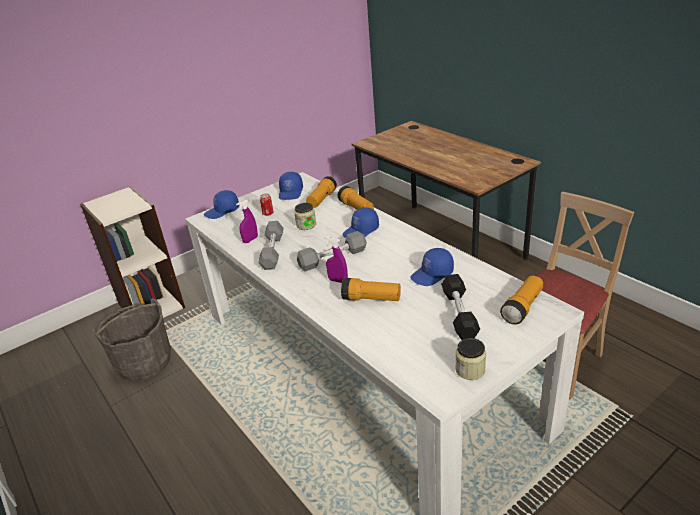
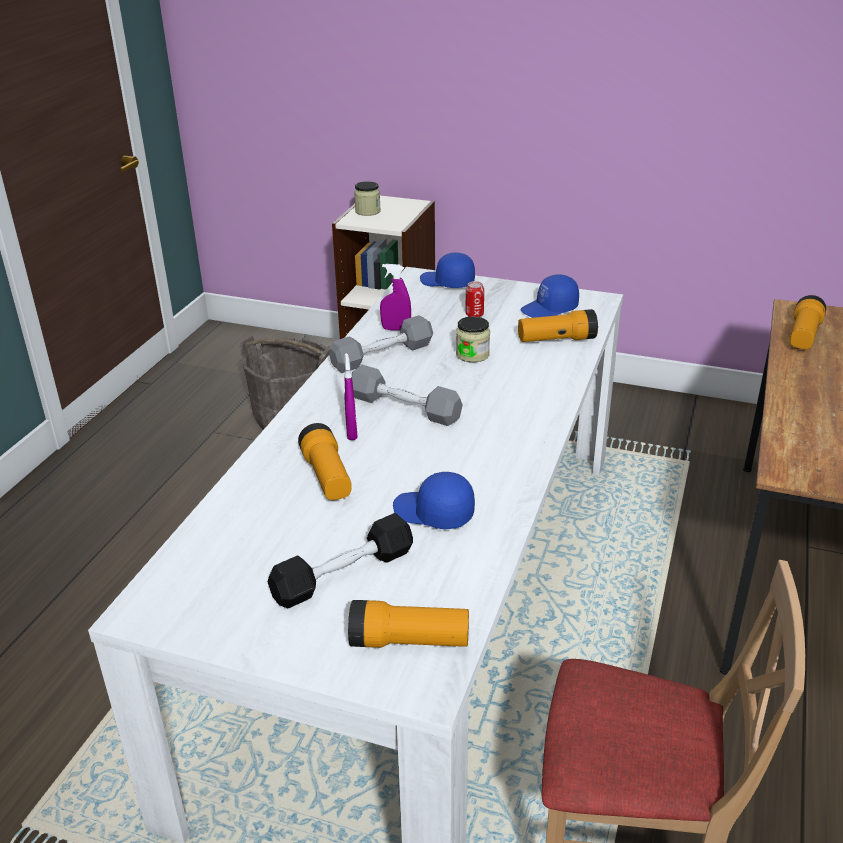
camera: 55 degrees right, 0 degrees up
(356, 208) = (562, 378): flashlight -> flashlight (803, 336)
(361, 231) = (500, 405): blue cap -> none
(470, 370) = (209, 627): jar -> jar (367, 211)

